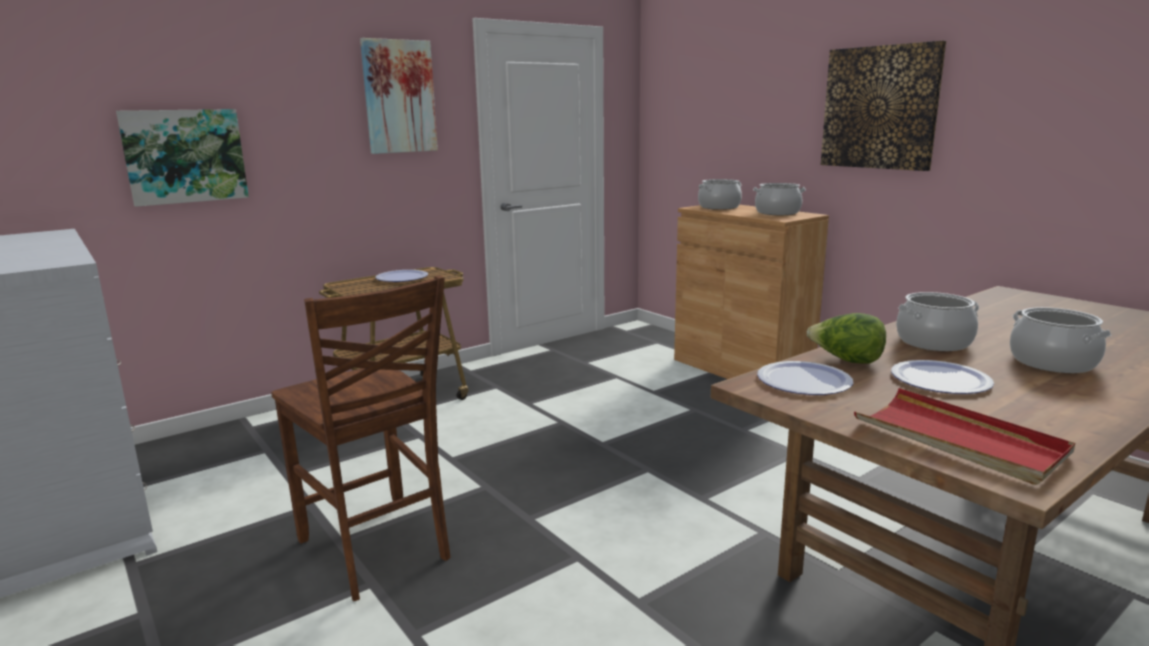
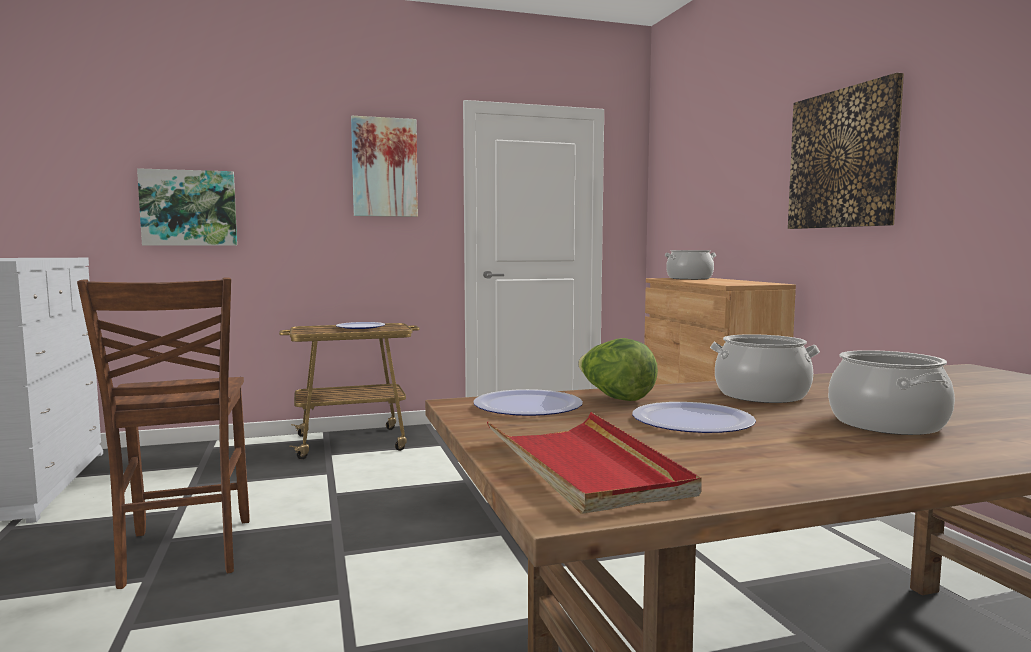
camera: 20 degrees right, 10 degrees down
(777, 213) = (740, 282): cooking pot -> none

